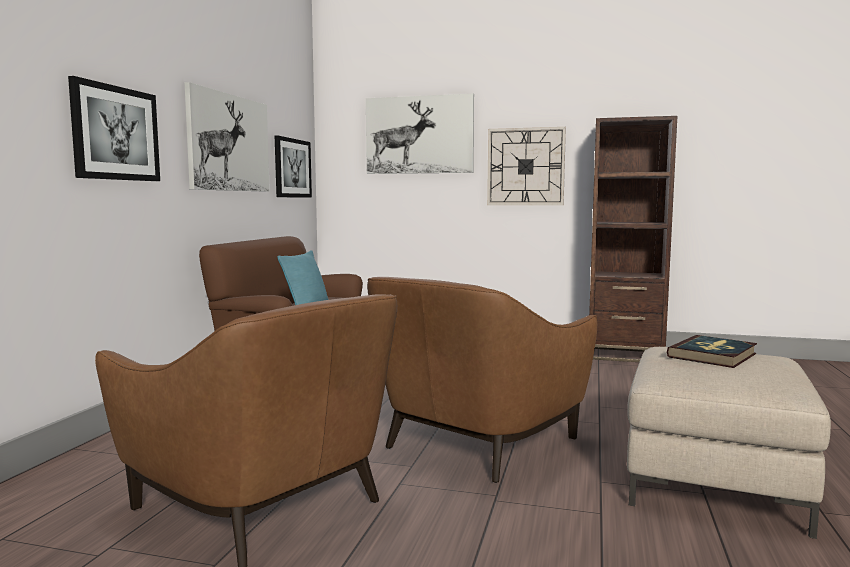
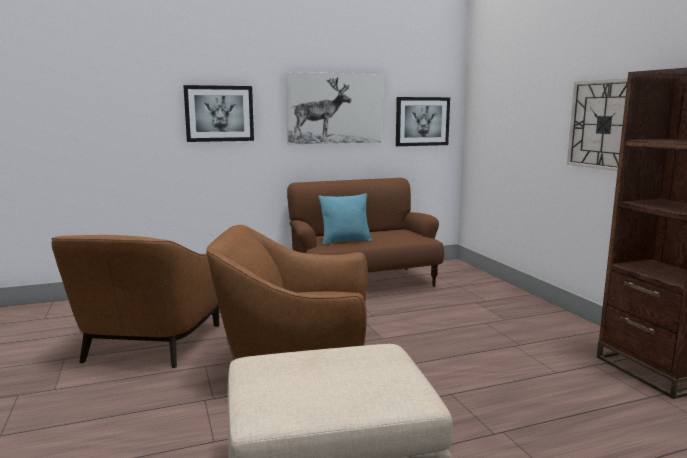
camera: 55 degrees right, 5 degrees up
(419, 135) = (525, 89): picture -> none
(712, 355) = (365, 367): book -> none

